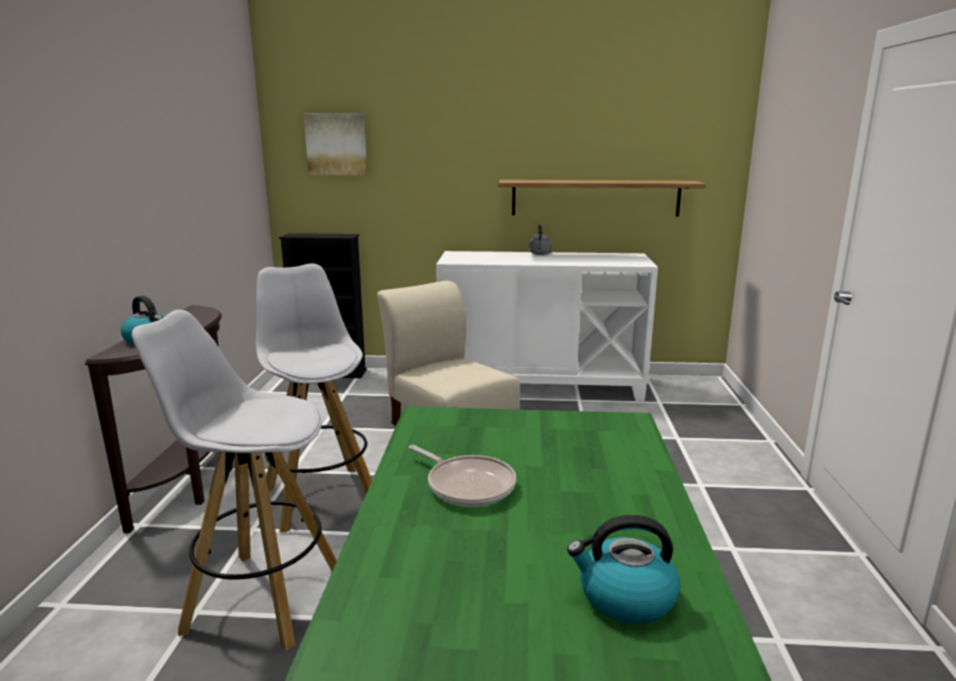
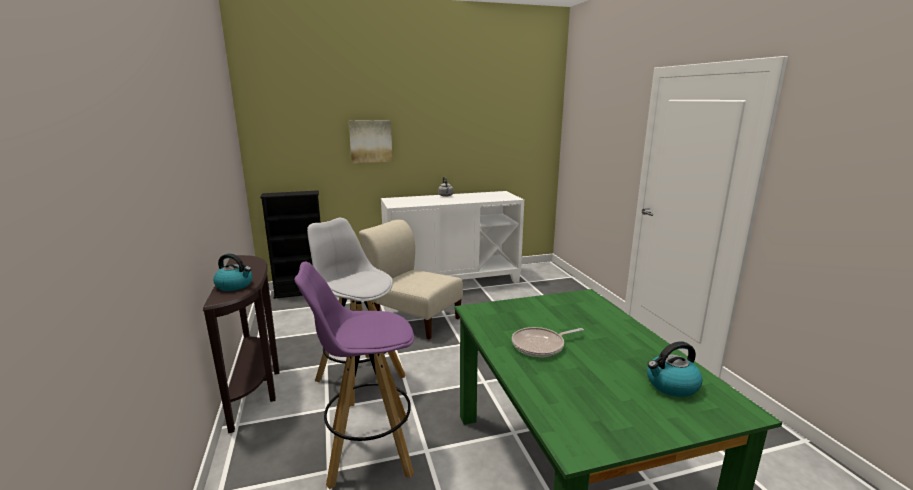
camera: 20 degrees left, 0 degrees up
(261, 598) = (368, 451): white stool -> purple stool
(336, 144) = (297, 127): picture -> picture (370, 141)
(467, 485) = (541, 345): frying pan -> frying pan turned 135 degrees clockwise
(595, 198) = (475, 157): shelf -> none

